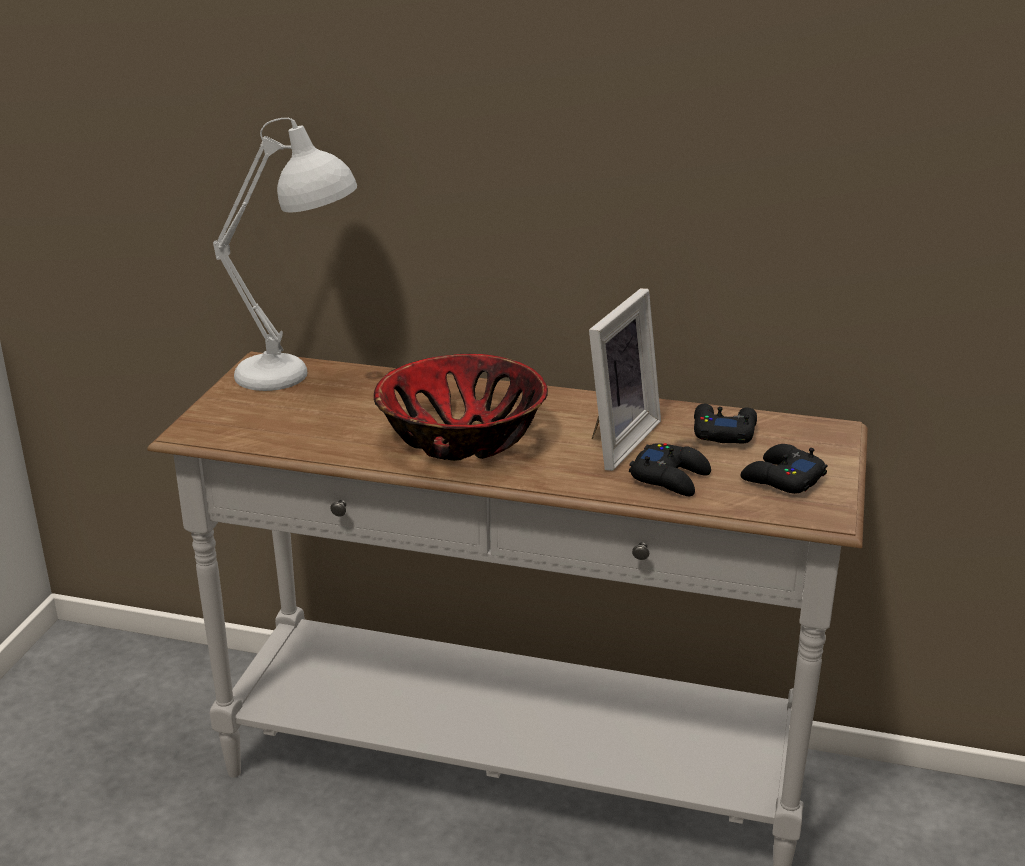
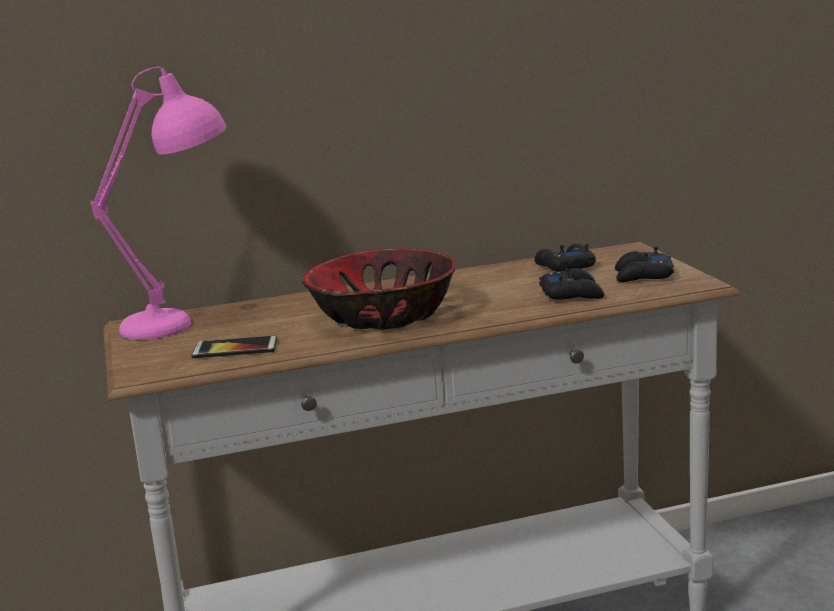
camera: 30 degrees left, 10 degrees down
(292, 430) = (235, 349): none -> phone
(301, 377) = (185, 322): white table lamp -> pink table lamp
(613, 440) = (498, 289): picture frame -> none

